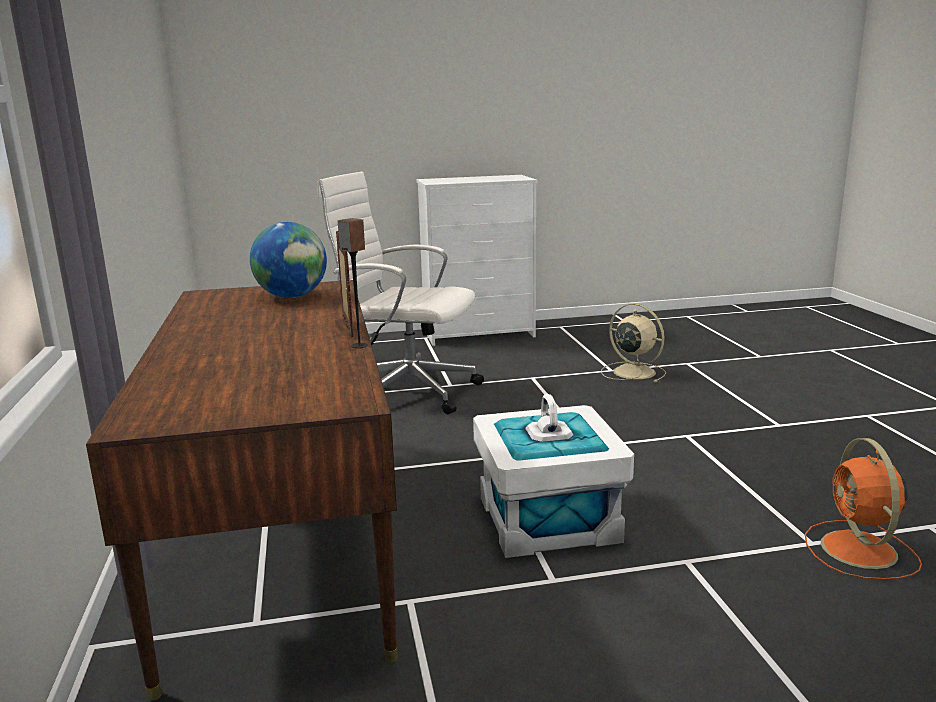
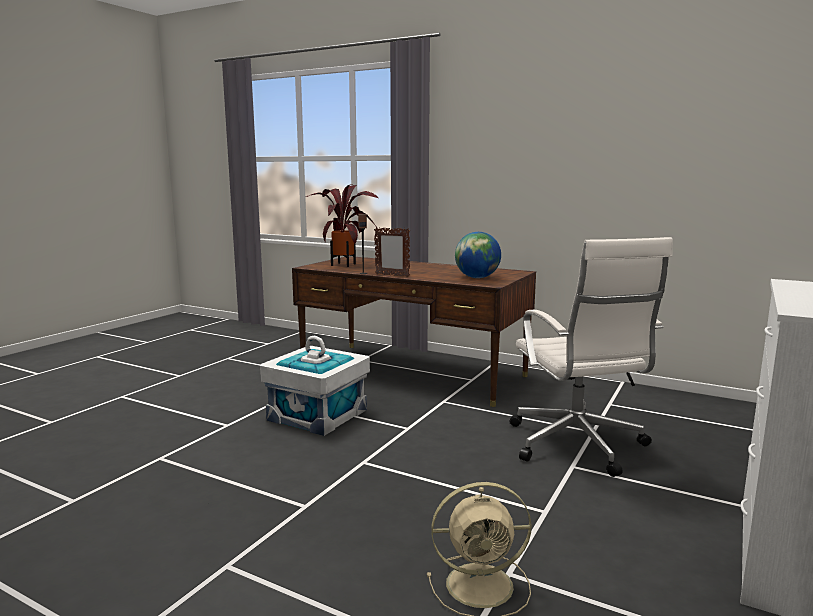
camera: 130 degrees right, 5 degrees down
(269, 388) = (345, 264): none -> potted plant
(407, 391) = (577, 445): white office chair -> white office chair turned 105 degrees clockwise
(860, 551) = (127, 464): orange fan -> none

